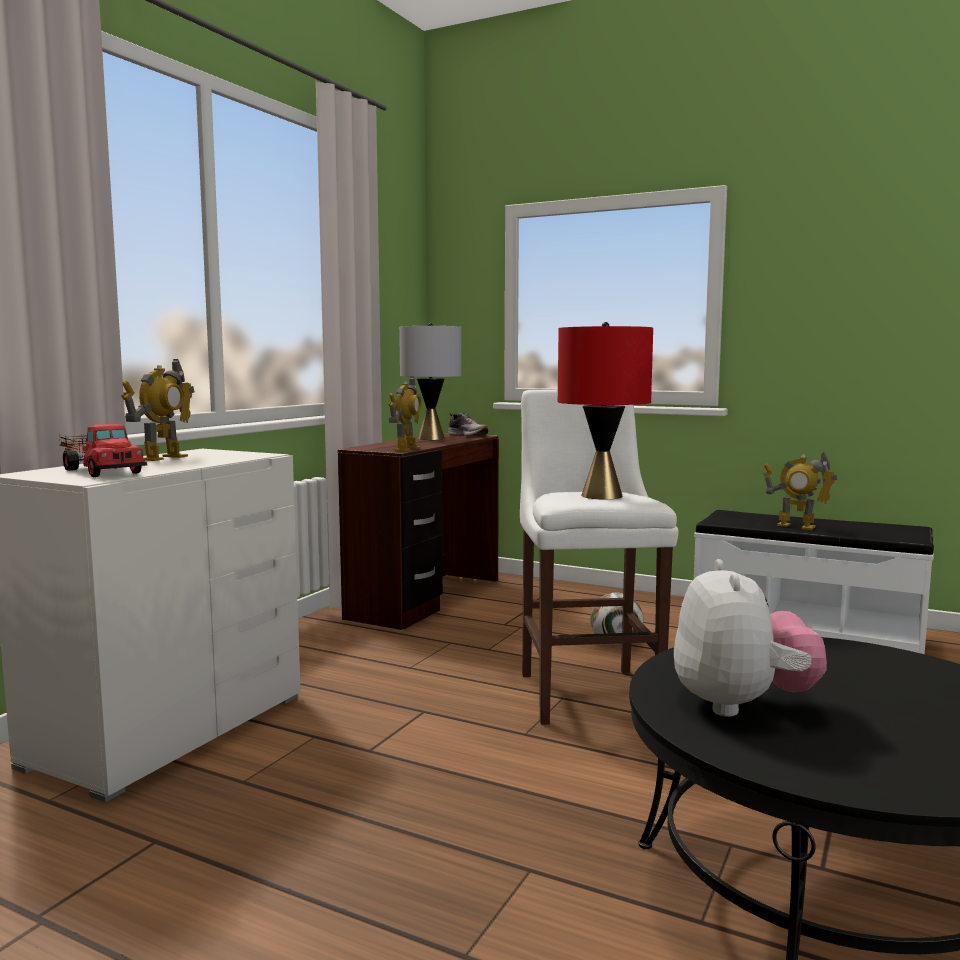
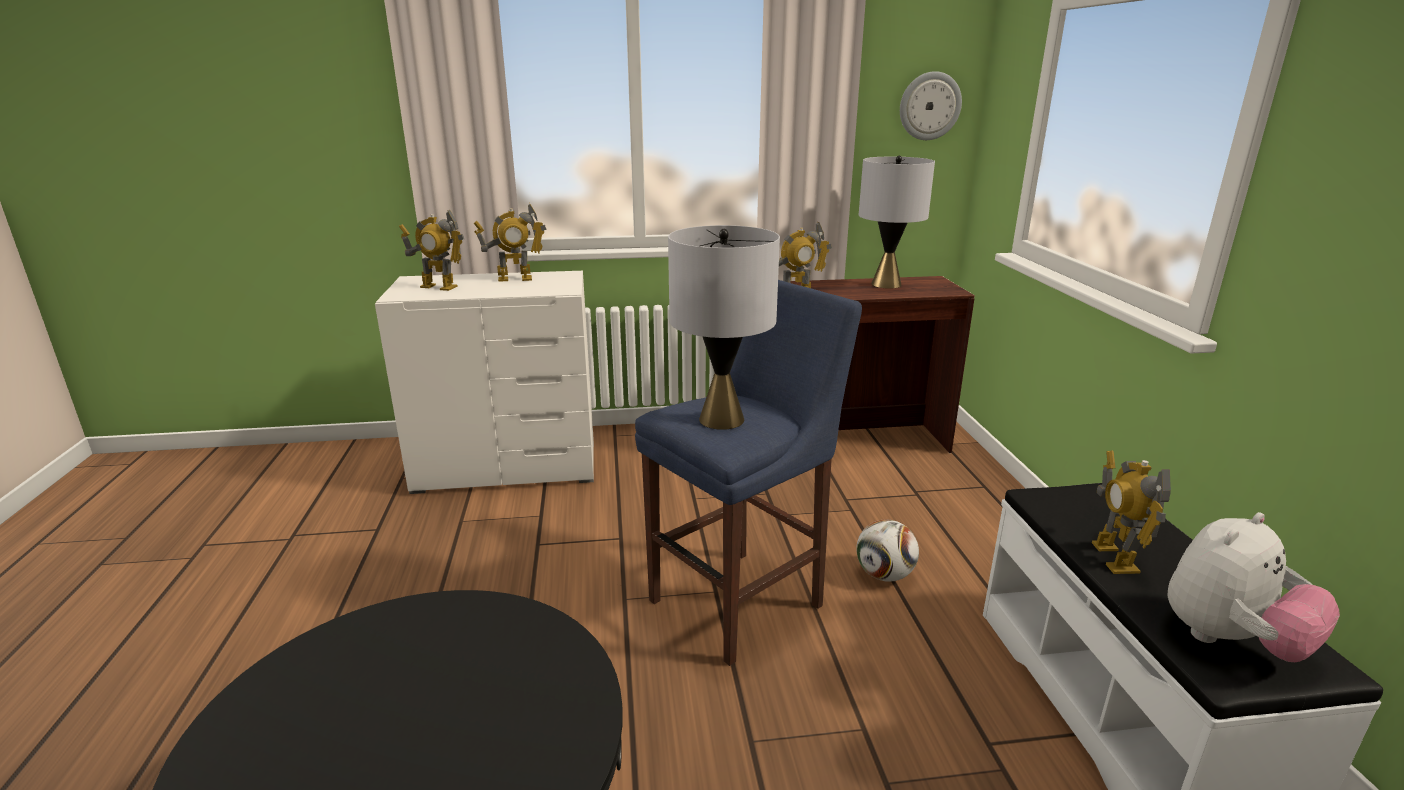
camera: 55 degrees right, 15 degrees up
(103, 471) = (438, 287): toy truck -> toy robot
(402, 290) = (929, 106): none -> wall clock
(468, 435) = (942, 287): shoe -> none
(587, 692) = (743, 600): white stool -> blue stool
(601, 496) = (722, 419): red table lamp -> grey table lamp
(741, 705) = (369, 666): plush toy -> plush toy (1230, 641)

